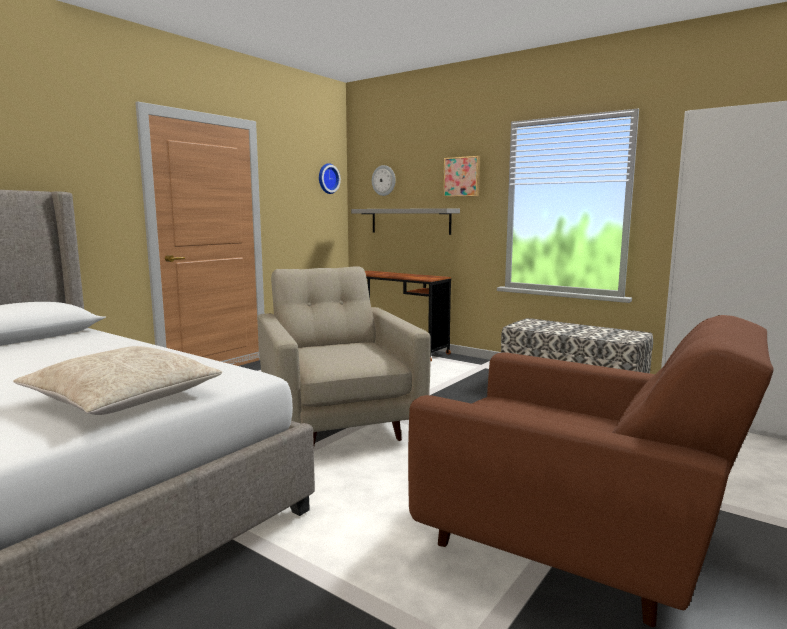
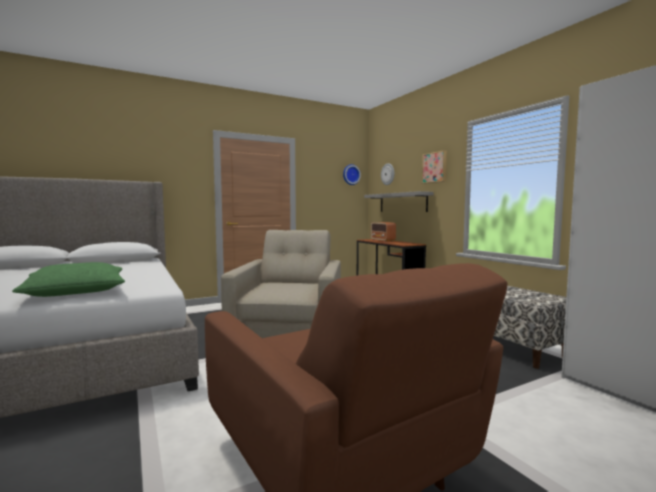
camera: 25 degrees right, 5 degrees down
(124, 397) = (76, 291): beige pillow -> green pillow
(384, 273) = (383, 240): none -> radio

